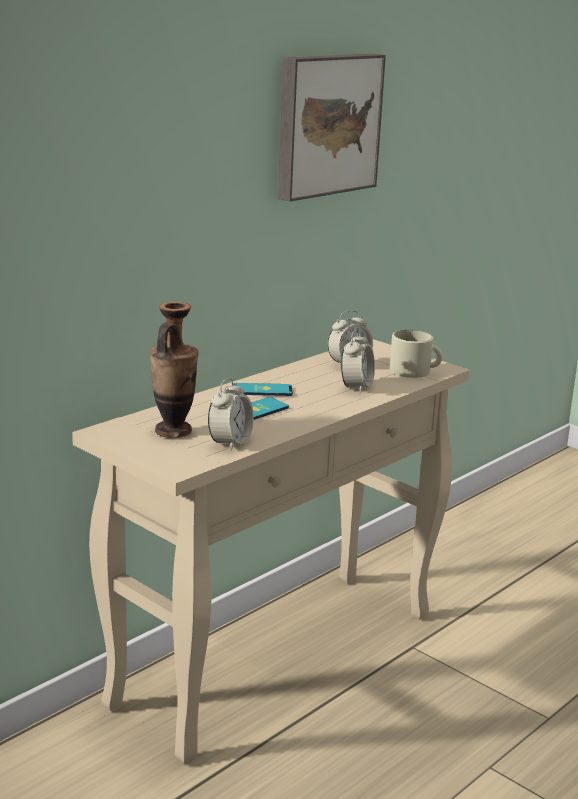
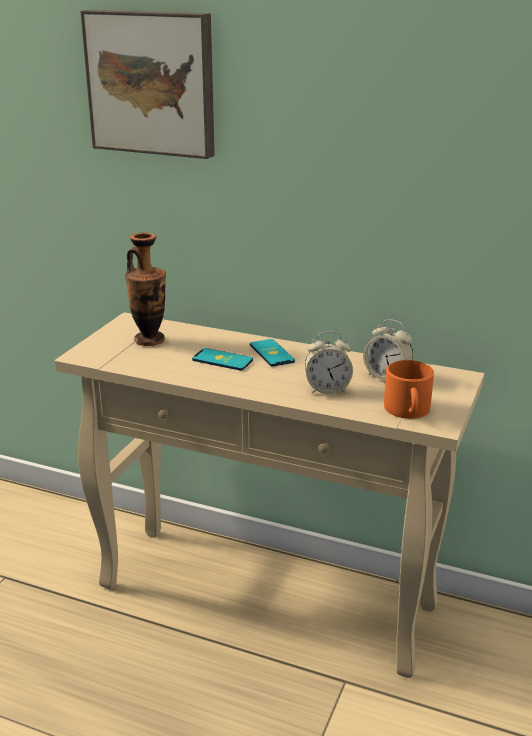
camera: 70 degrees right, 5 degrees up
(230, 443) = (143, 363): alarm clock -> none
(326, 124) = (433, 116): picture -> picture (152, 83)
(415, 371) = (408, 410): beige mug -> orange mug

